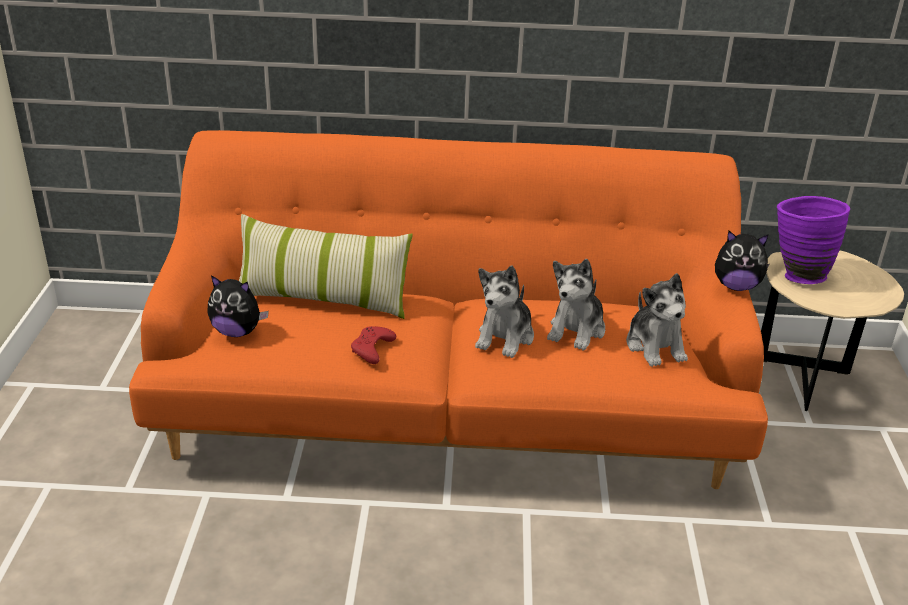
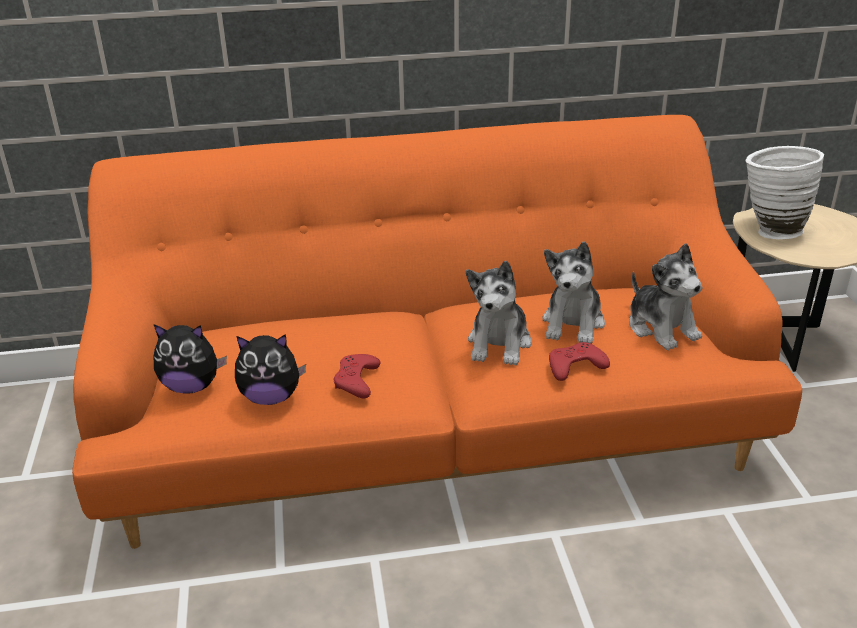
camera: 10 degrees left, 0 degrees up
(323, 299) = (280, 332): pillow -> none
(562, 366) = (575, 366): none -> red game controller
(736, 286) = (728, 250): plush toy -> plush toy (271, 397)
(796, 274) = (769, 231): purple vase -> white vase

